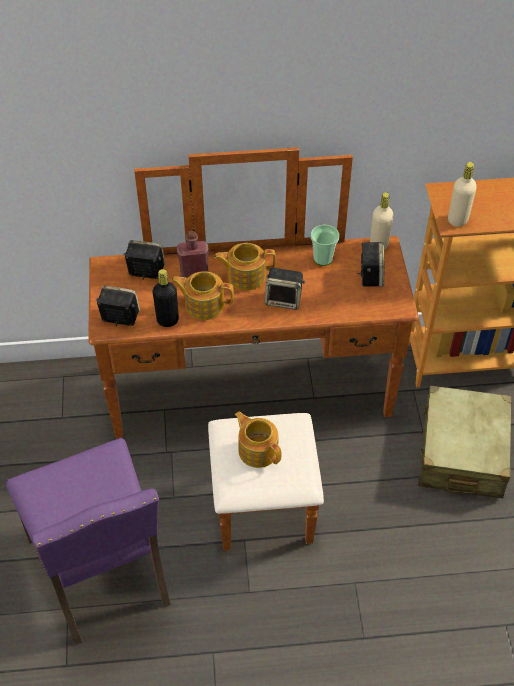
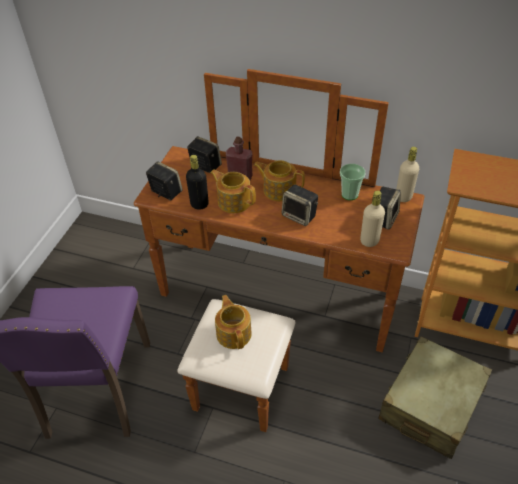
camera: 25 degrees right, 5 degrees down
(457, 220) = (470, 184): beige bottle -> beige bottle (369, 241)

